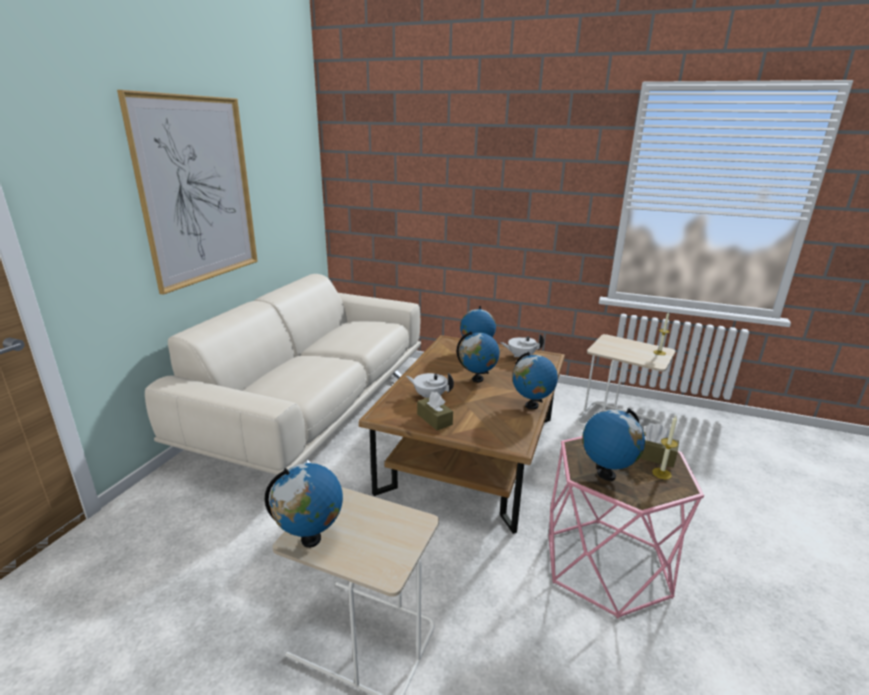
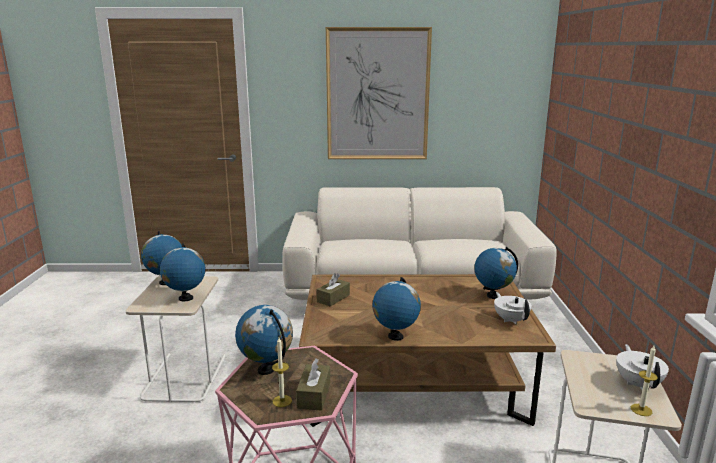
camera: 70 degrees right, 5 degrees down
(429, 396) = (371, 291): white teapot -> white teapot (638, 383)
(477, 379) = (426, 305): globe -> globe (185, 298)

